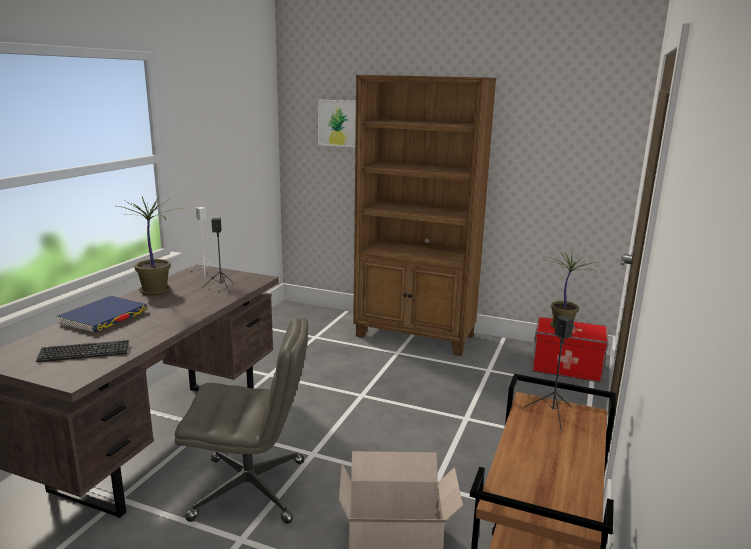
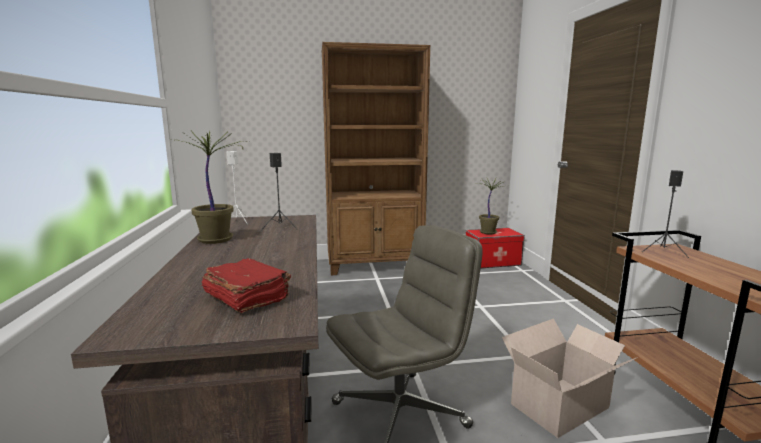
camera: 30 degrees left, 5 degrees down
(84, 353) = (247, 298): keyboard -> red book
(104, 318) = (201, 267): blue book -> none
(339, 123) = (283, 94): picture -> none

